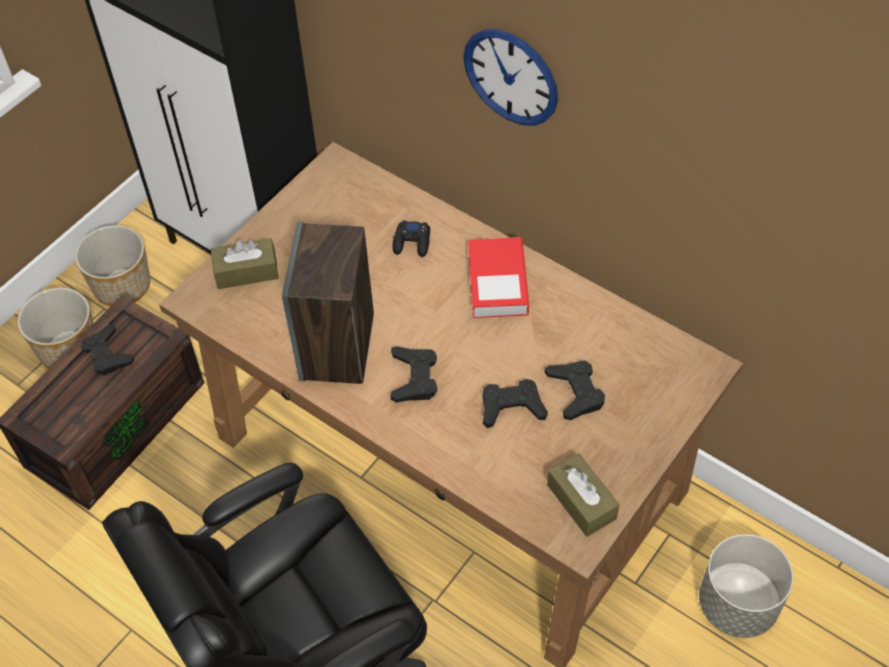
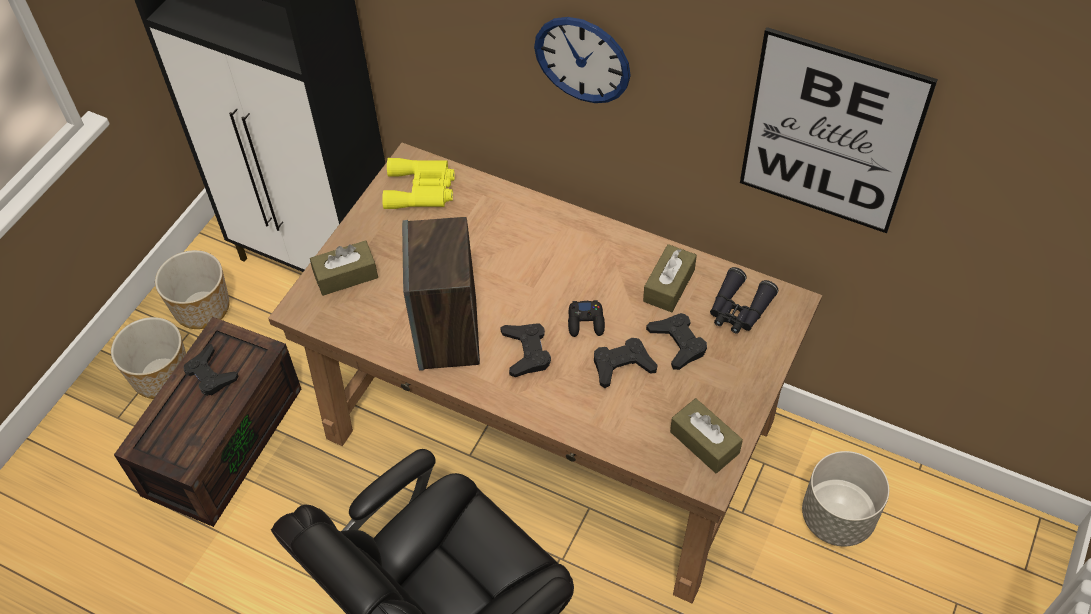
camera: 10 degrees left, 0 degrees up
(342, 193) = (421, 189): none -> yellow binoculars
(412, 242) = (497, 227): black game controller -> black game controller (586, 322)
(497, 283) = (585, 253): book -> none
(579, 329) = (669, 285): none -> brown tissue box
(649, 365) = (738, 309): none -> black binoculars
(758, 189) = (830, 134): none -> picture

